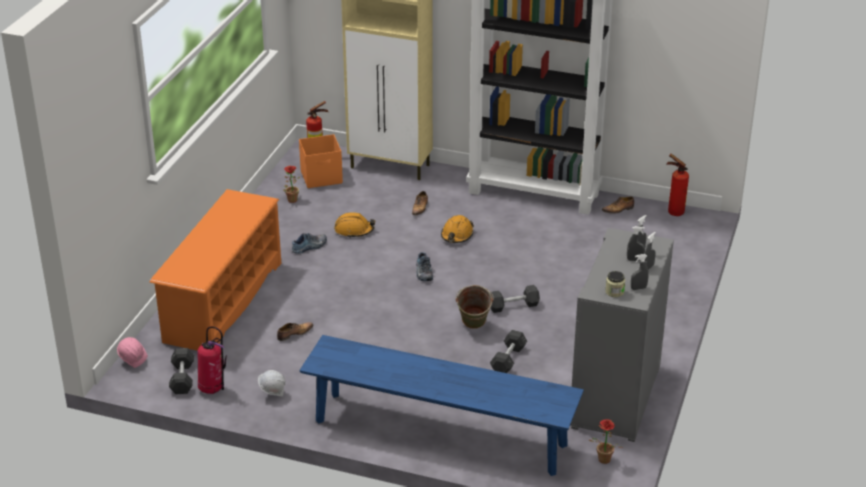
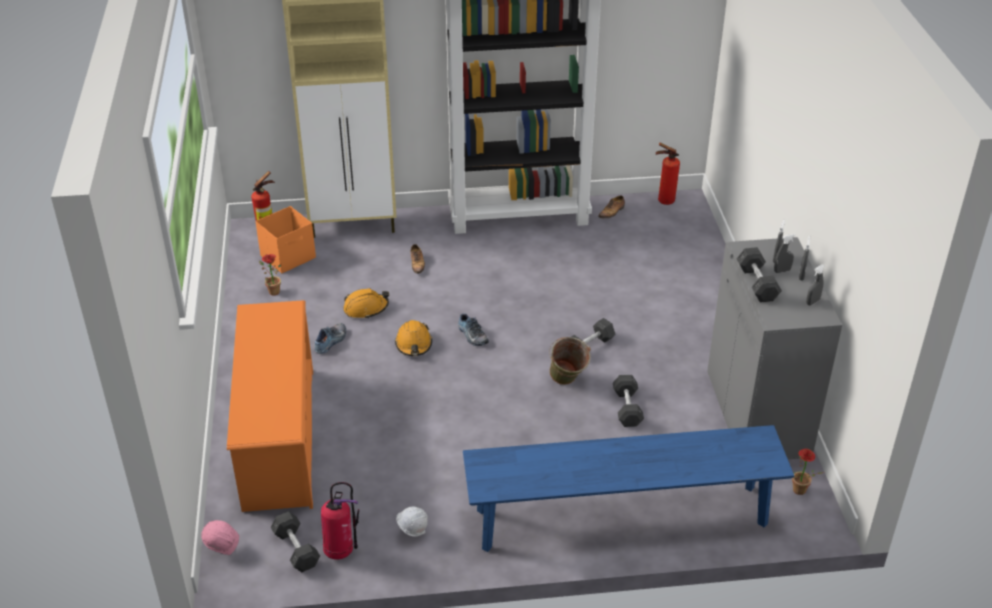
camera: 25 degrees left, 5 degrees up
(294, 334) = (385, 451): shoe -> none
(457, 235) = (476, 283): orange hard hat -> orange hard hat (414, 344)
(604, 263) = (757, 283): none -> grey dumbbell
(614, 292) = (794, 313): jar -> none

